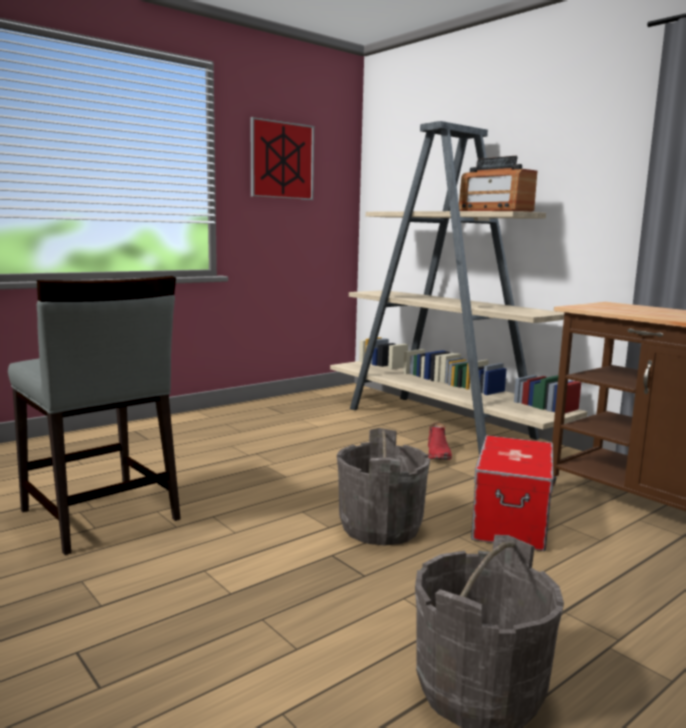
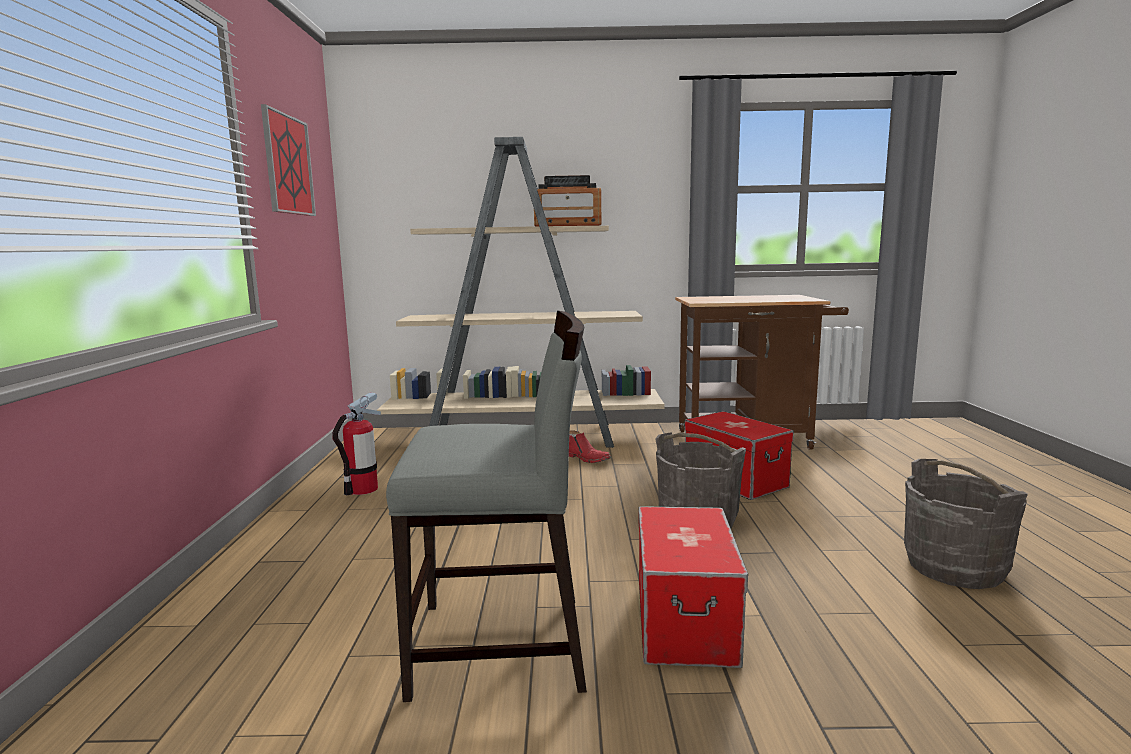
camera: 50 degrees left, 0 degrees up
(187, 564) = (684, 621): none -> storage box
(259, 417) = (363, 489): none -> fire extinguisher

